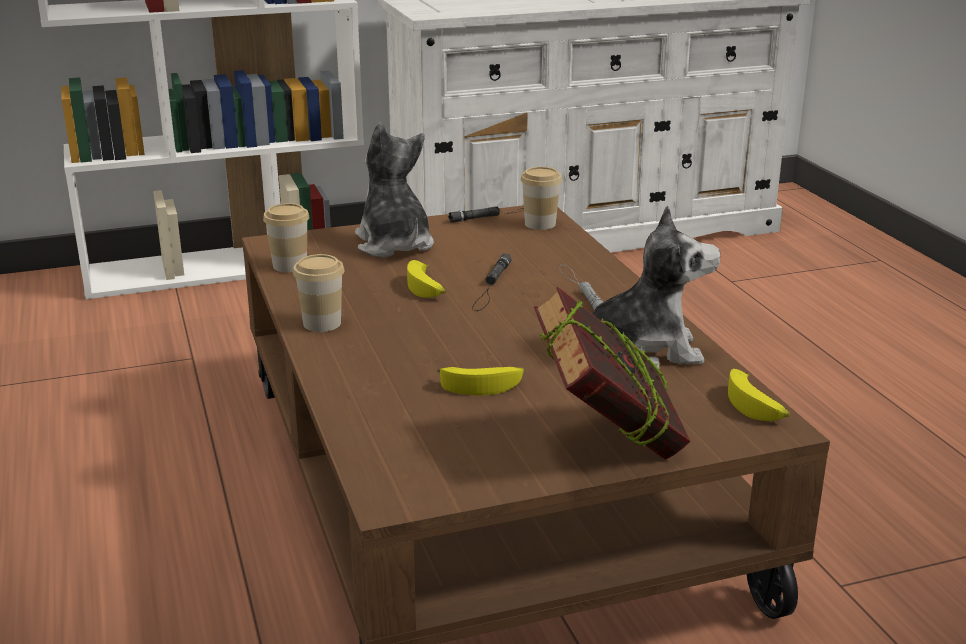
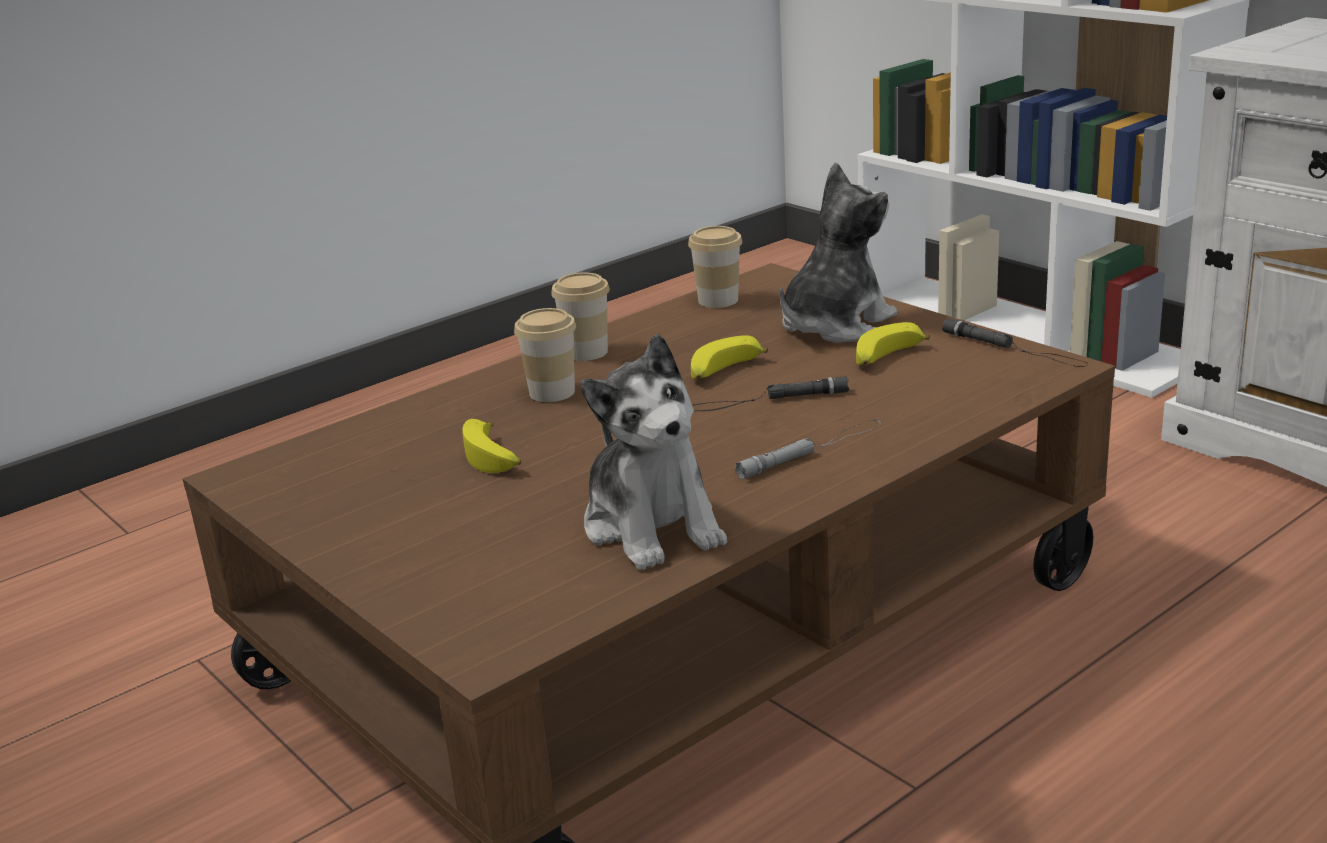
camera: 70 degrees right, 0 degrees up
(540, 224) = (1013, 378): cup -> cup (552, 392)
(607, 445) = (388, 553): book -> none
(756, 406) = (539, 630): banana -> banana (887, 358)

